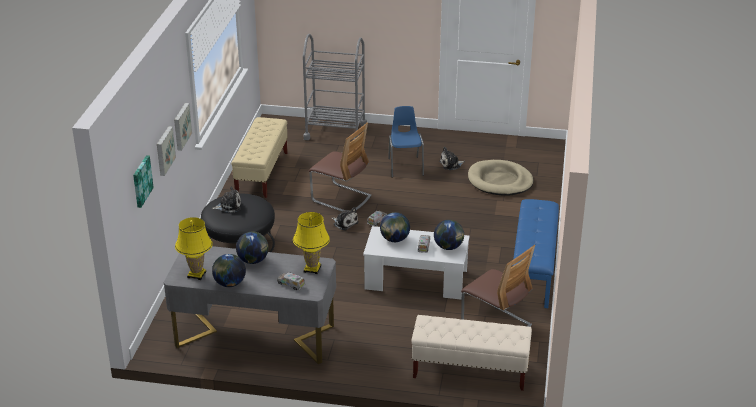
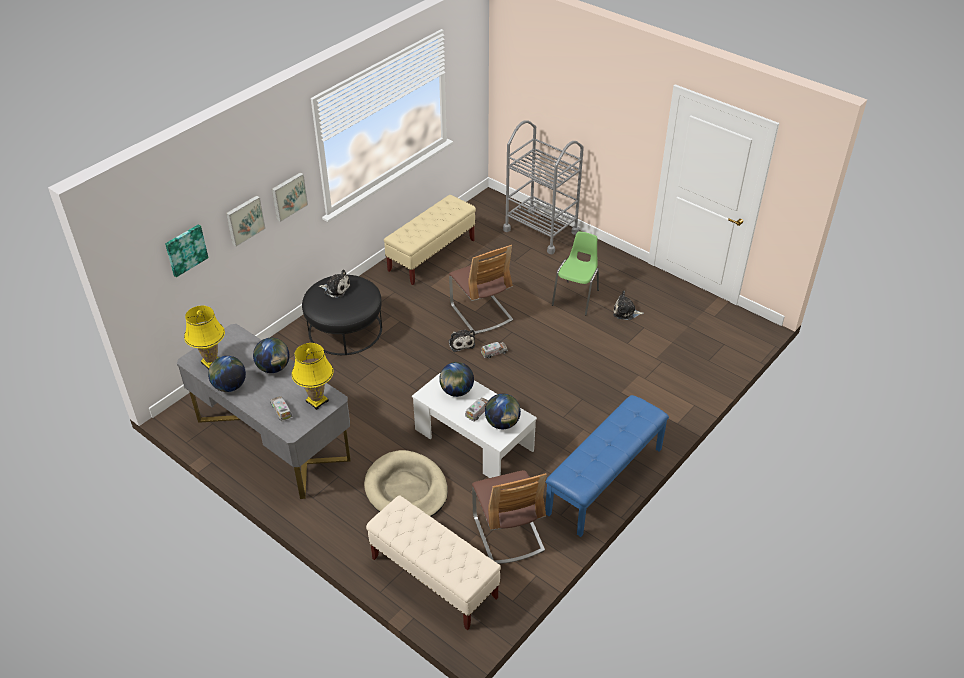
camera: 30 degrees right, 10 degrees up
(405, 166) = (576, 298): blue chair -> green chair
(500, 181) = (661, 352): beige dog bed -> beige dog bed (406, 489)

